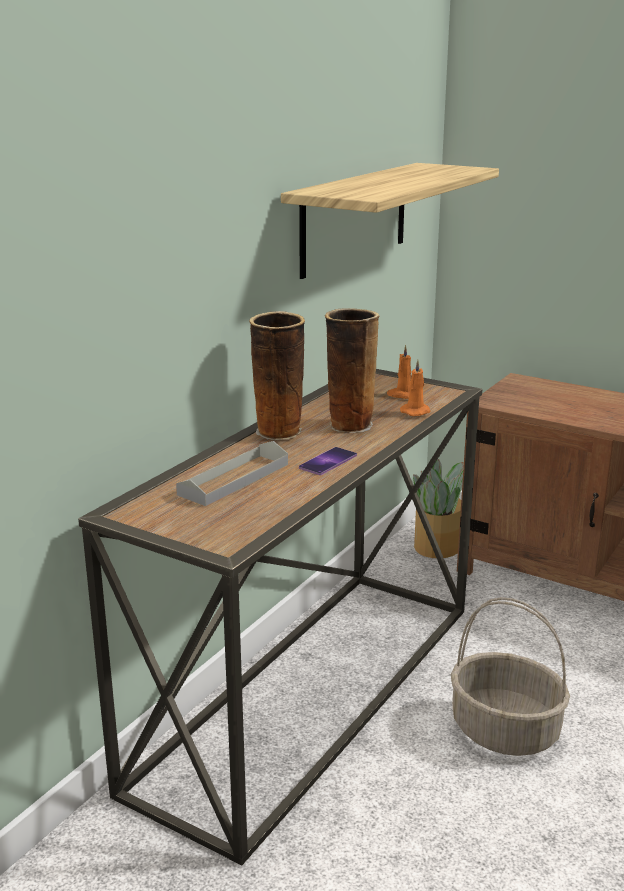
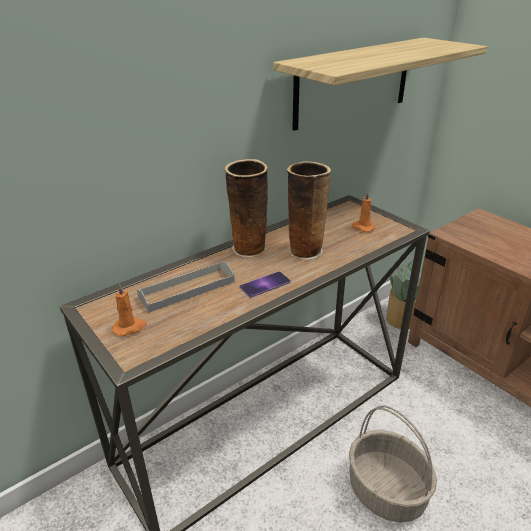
camera: 20 degrees right, 10 degrees up
(416, 411) = (362, 246): orange candle -> orange candle (130, 327)

